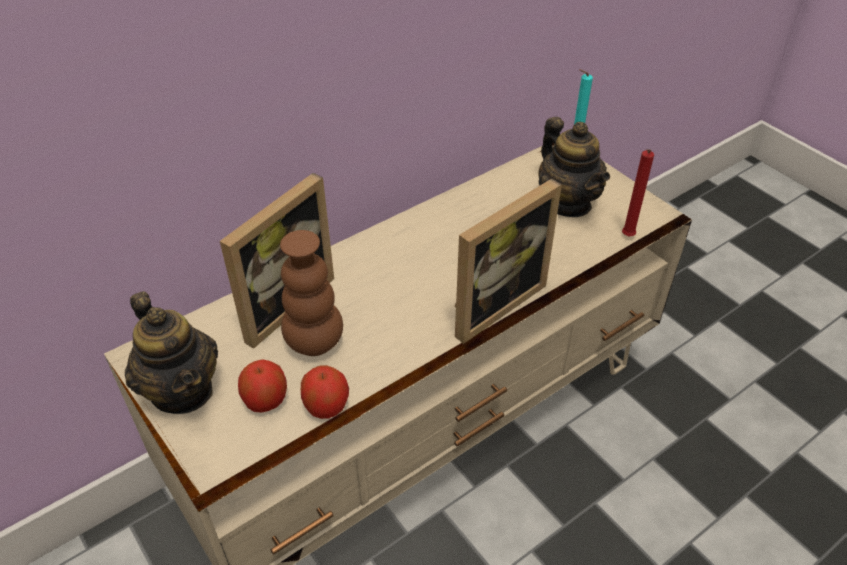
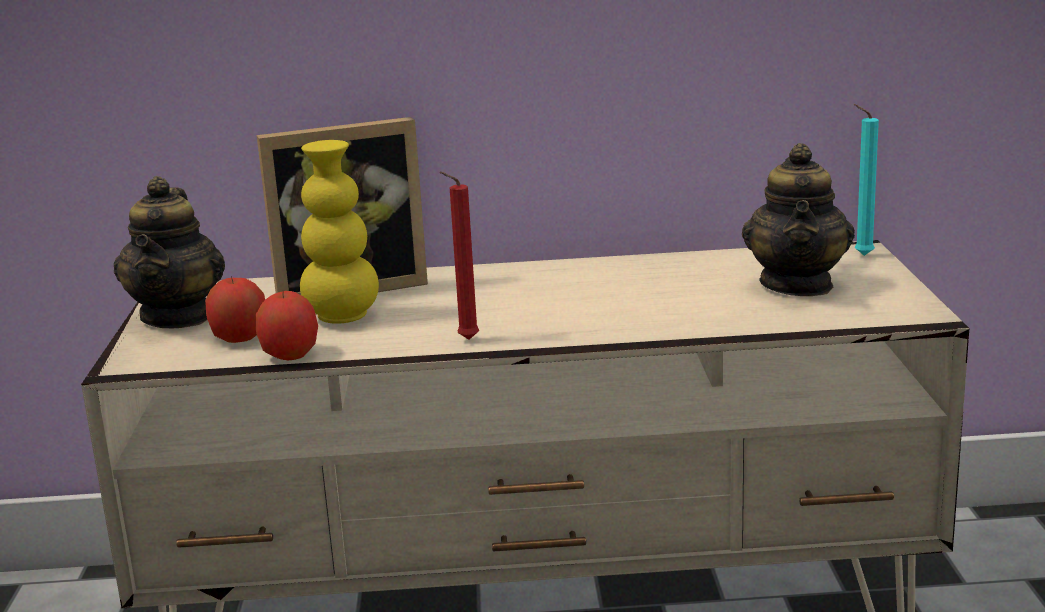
camera: 35 degrees right, 25 degrees down
(314, 343) = (342, 317): brown vase -> yellow vase
(491, 303) = (578, 332): picture frame -> none
(627, 237) = (841, 322): red candle -> red candle (465, 340)

